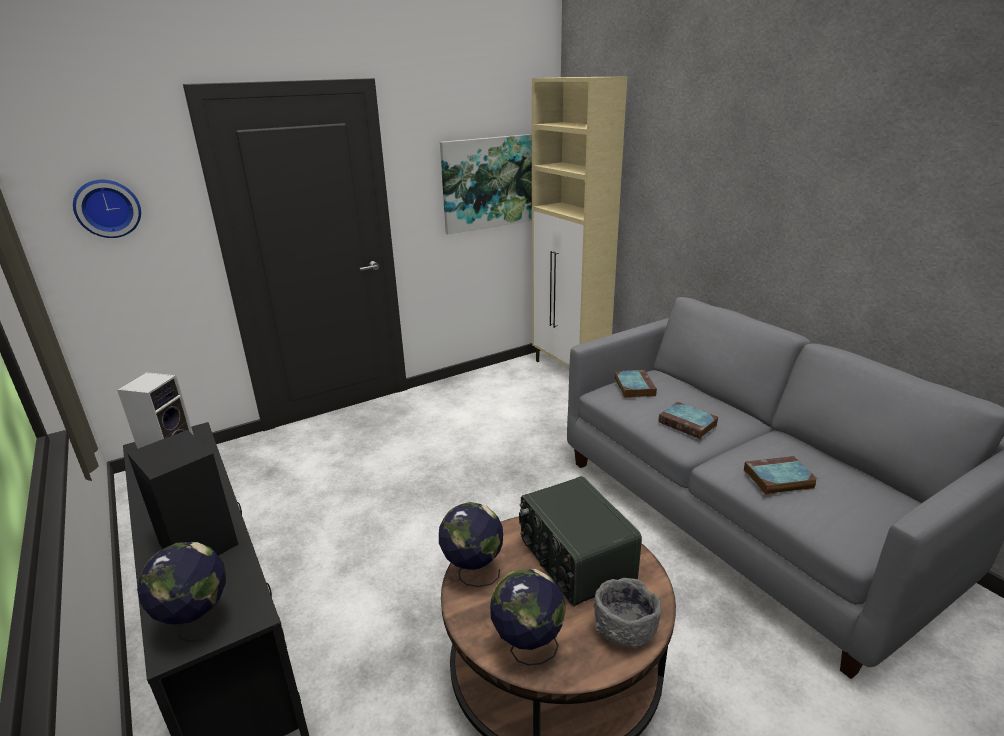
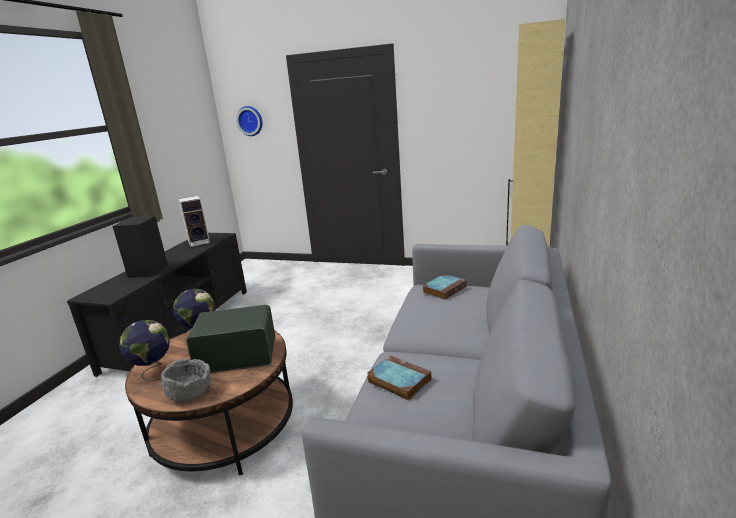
camera: 50 degrees right, 5 degrees down
(197, 625) = (99, 293): globe -> none
(487, 183) = (480, 120): picture -> none
(574, 560) = (237, 355): radio -> radio turned 60 degrees clockwise
(689, 424) = (424, 323): book -> none

